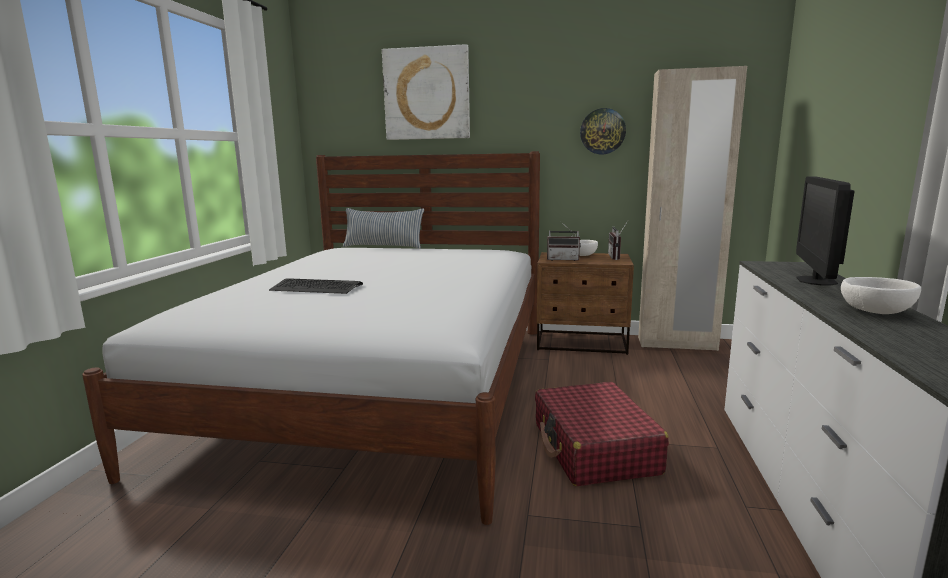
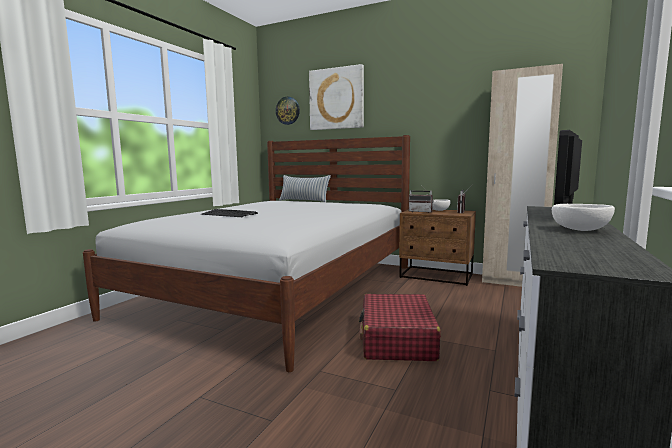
camera: 15 degrees right, 5 degrees down
(602, 131) = (456, 119): wall clock -> wall clock (288, 110)

